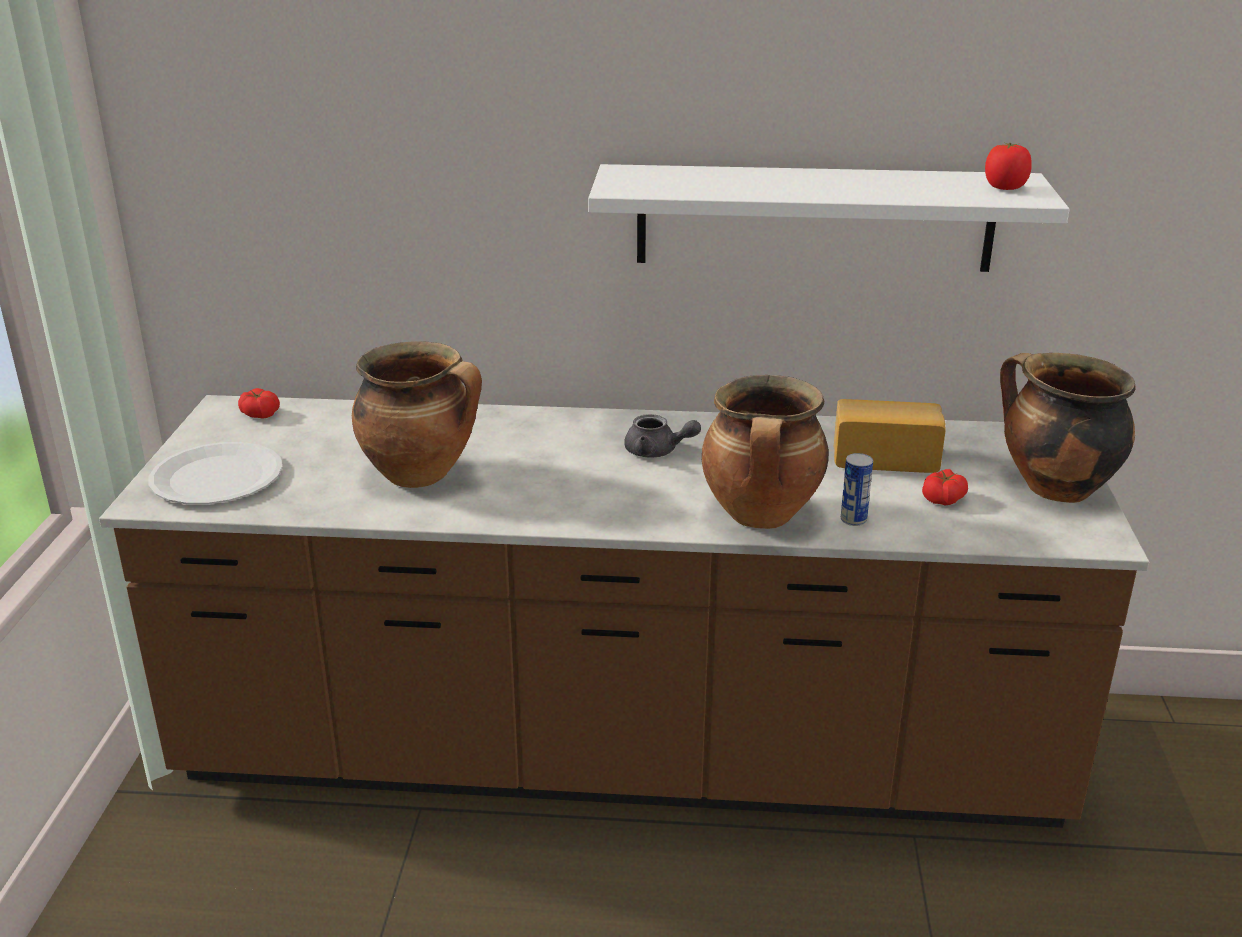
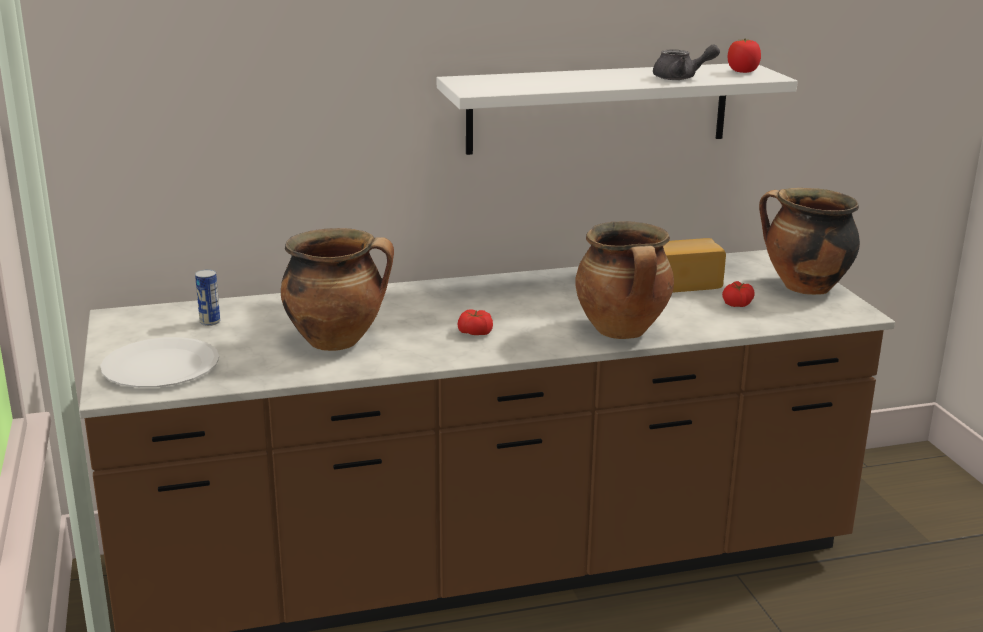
camera: 20 degrees left, 5 degrees down
(260, 414) = (155, 317): tomato -> tomato (475, 332)
(657, 452) = (510, 301): grey teapot -> grey teapot (681, 78)
(853, 520) = (688, 324): can -> can (210, 322)

